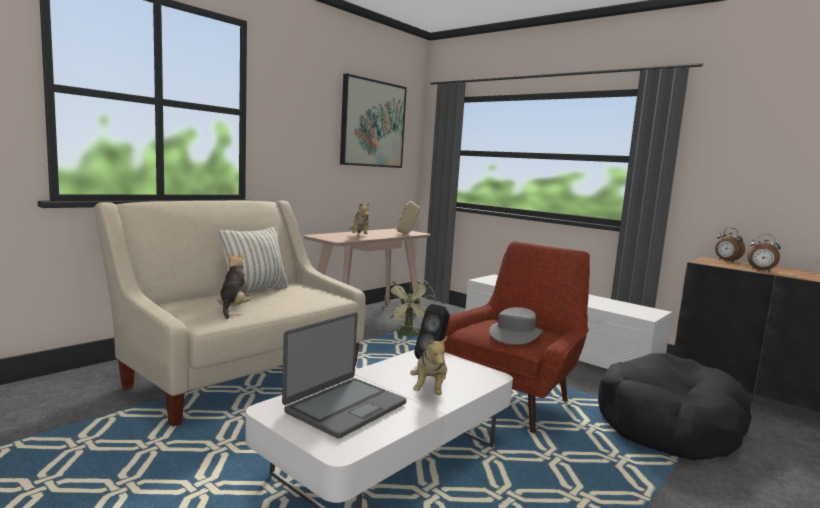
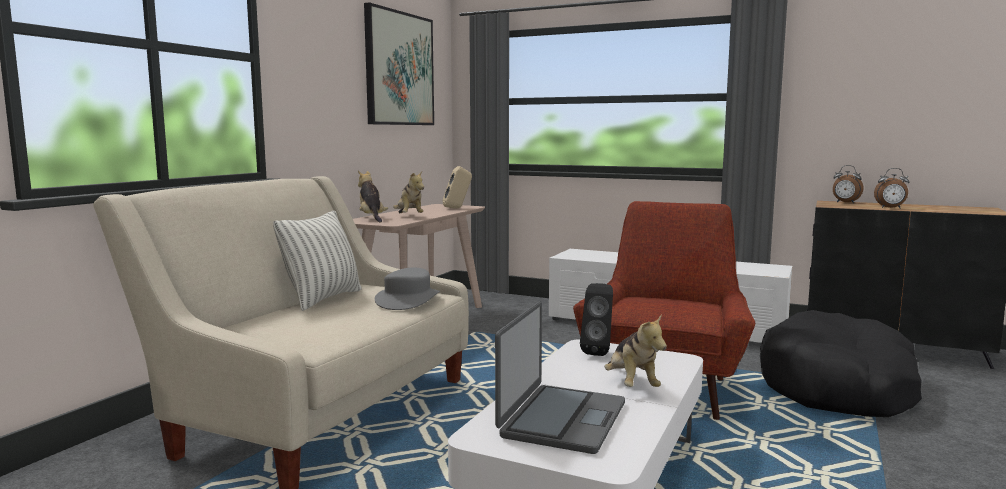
camera: 15 degrees left, 0 degrees up
(233, 308) = (325, 324): plush toy -> plush toy (372, 218)
(408, 335) = (490, 335): green fan -> none
(515, 335) = (675, 309): grey hat -> grey hat (407, 300)

